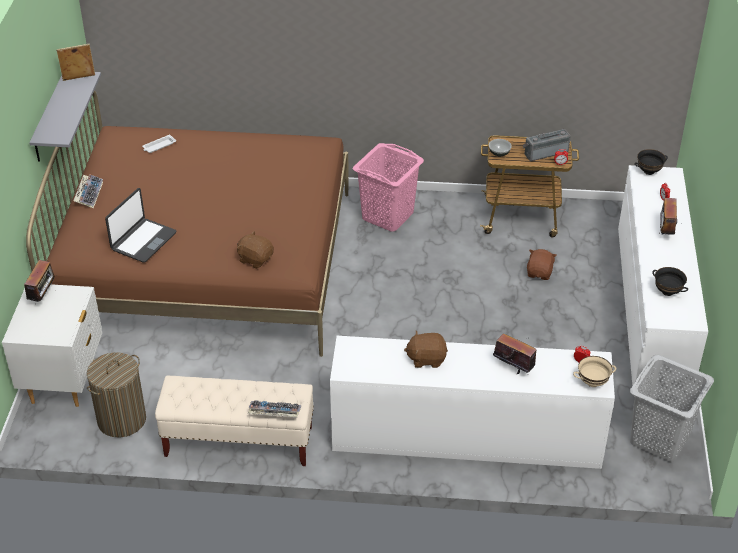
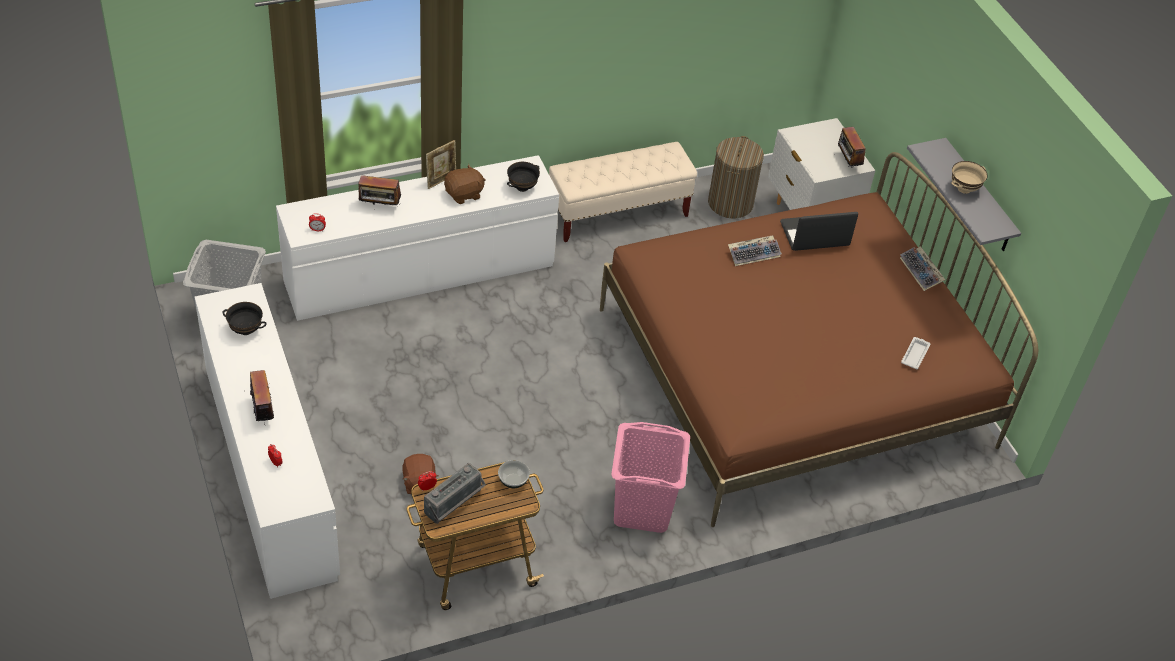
camera: 150 degrees right, 5 degrees up
(78, 78) = (992, 225): picture frame -> picture frame (441, 180)
(143, 241) = (814, 235): laptop -> laptop turned 75 degrees clockwise
(255, 259) = (691, 248): brown plush toy -> none
(274, 413) = (580, 163): keyboard -> keyboard (754, 253)
(592, 382) = (300, 213): beige bowl -> beige bowl (964, 189)
(649, 172) = (304, 504): black bowl -> black bowl (522, 187)

